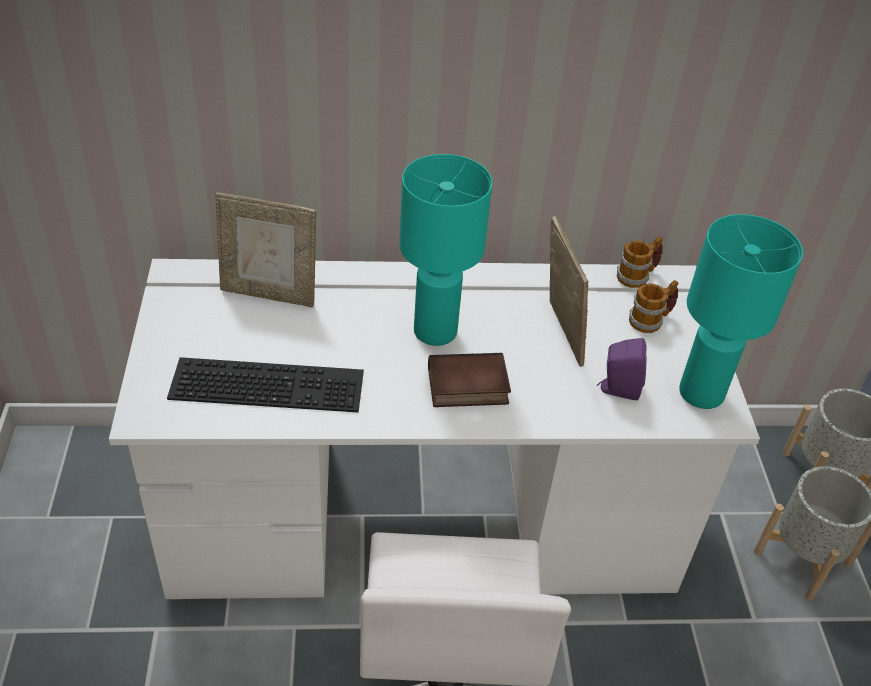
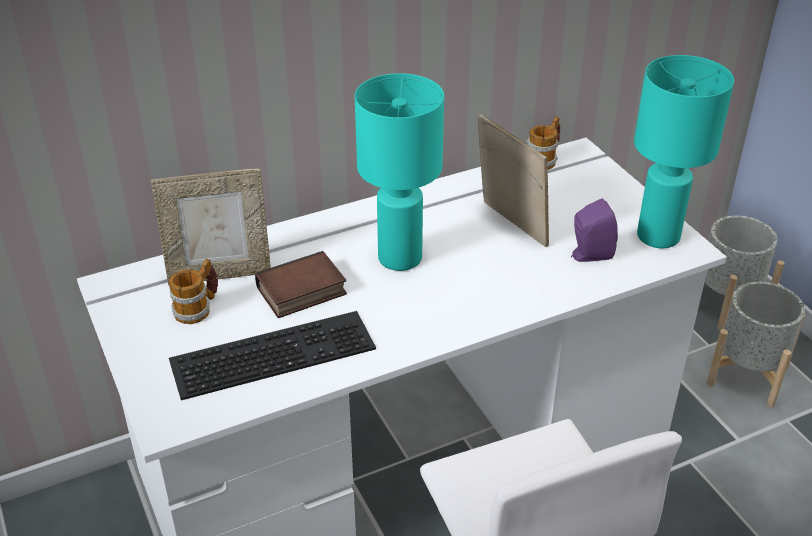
camera: 20 degrees left, 5 degrees down
(466, 388) = (460, 296): book -> book (301, 292)
(651, 320) = (579, 191): mug -> mug (198, 308)

